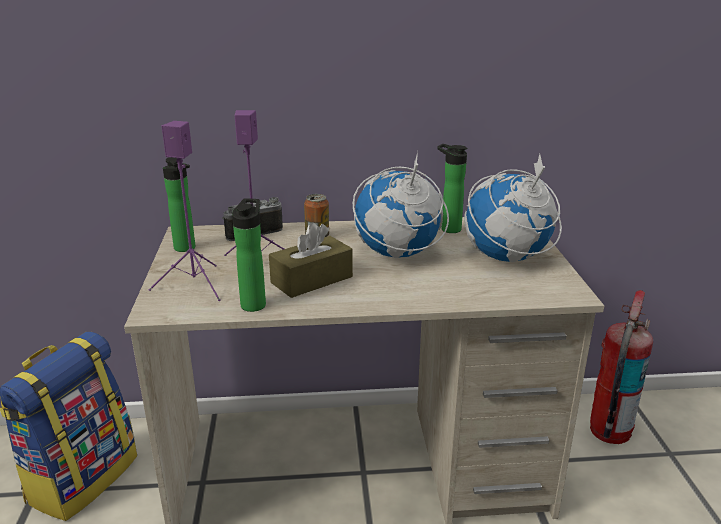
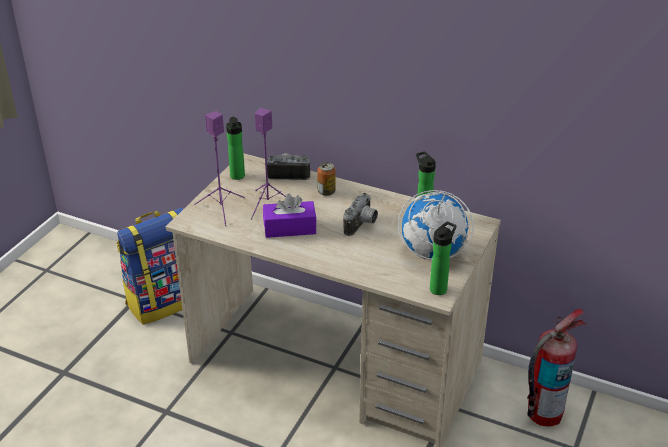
camera: 30 degrees right, 10 degrees up
(254, 303) = (242, 234): bottle -> bottle (439, 288)
(312, 280) = (289, 228): brown tissue box -> purple tissue box
(397, 254) = (362, 225): globe -> camera

